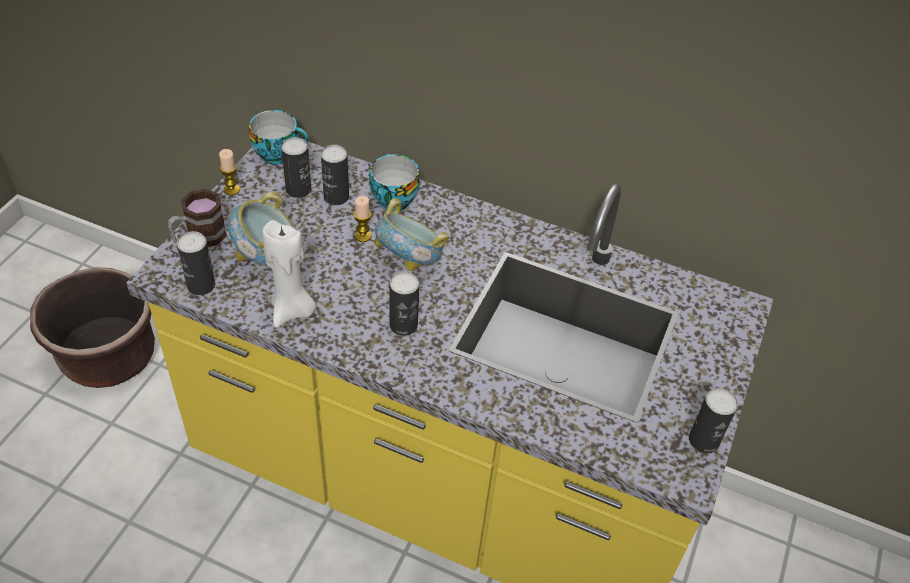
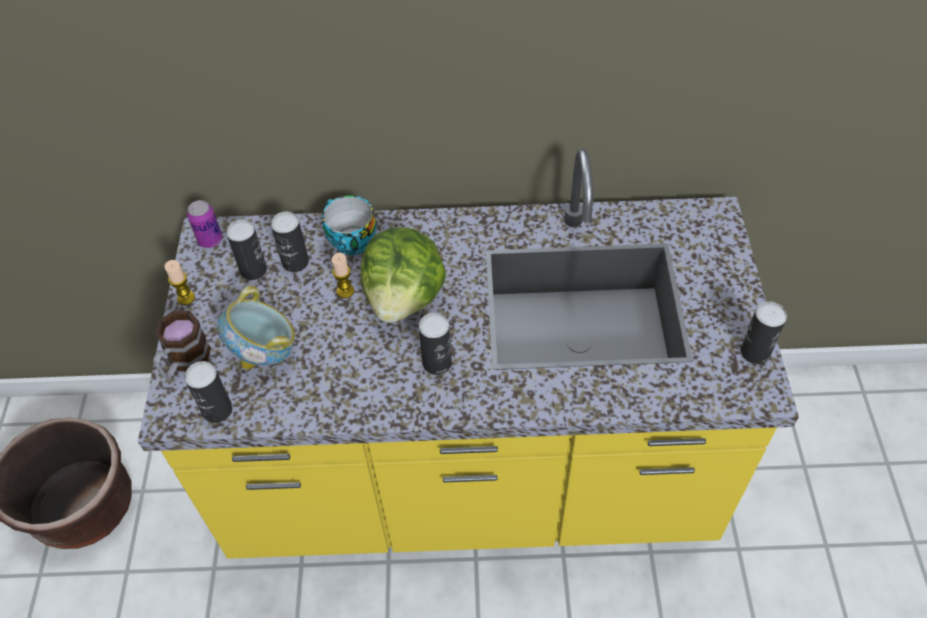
camera: 20 degrees left, 5 degrees up
(279, 153) = (210, 240): cup -> can
(292, 311) = (324, 396): white candle -> none
(409, 262) = (405, 298): bowl -> lettuce

